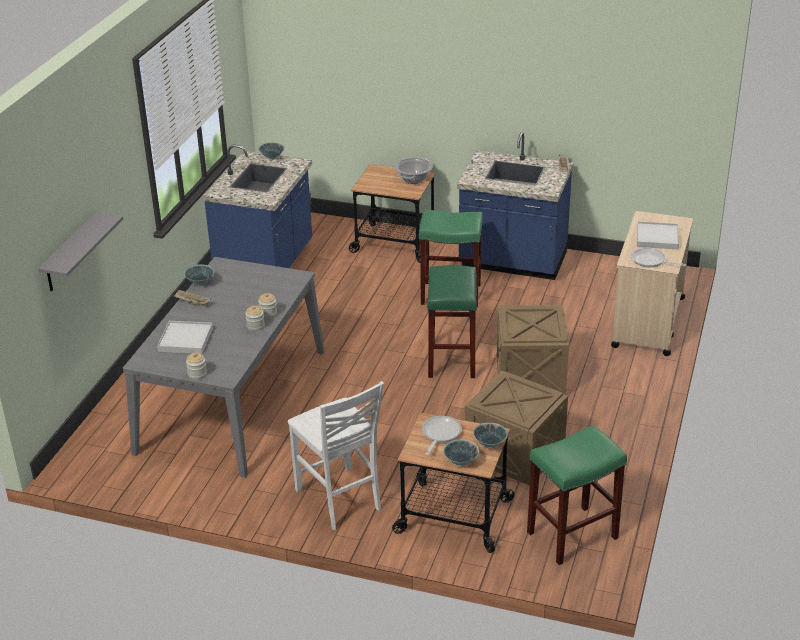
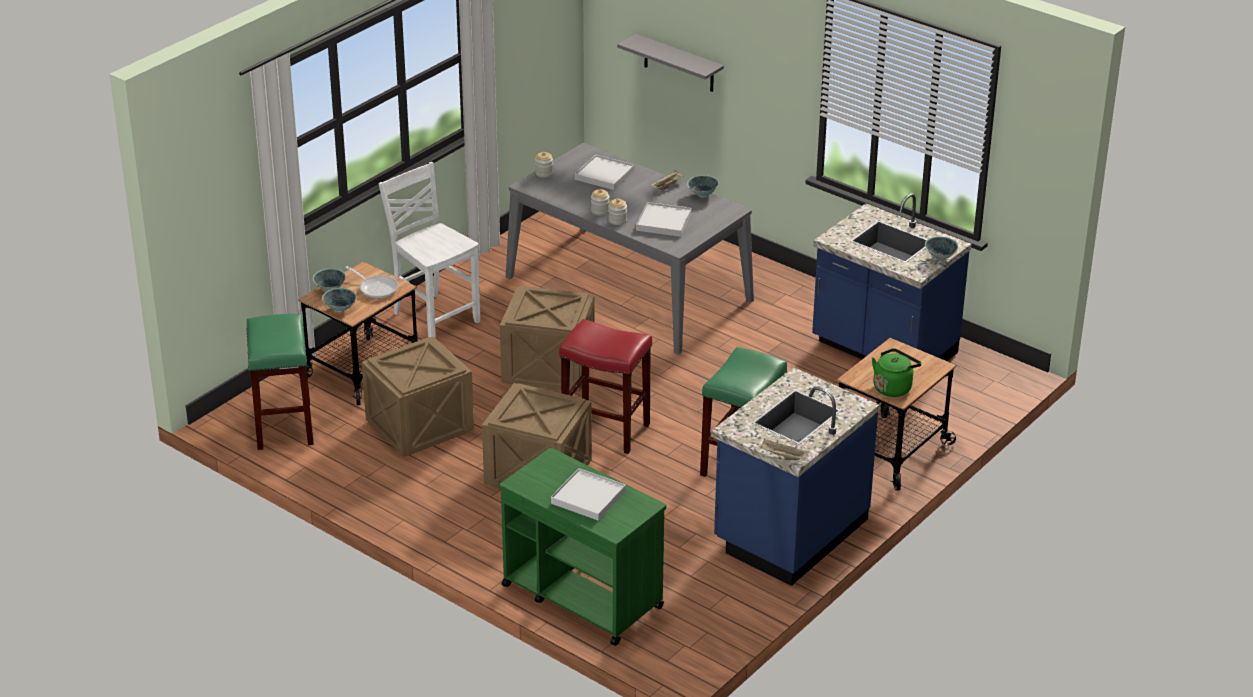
camera: 110 degrees right, 0 degrees up
(258, 291) = (664, 222): none -> white tray
(340, 500) = (434, 317): white chair -> white chair turned 60 degrees clockwise
(384, 411) = (547, 368): none -> crate
(413, 179) = (893, 387): cooking pot -> green kettle
(452, 360) = (604, 430): green stool -> red stool
(648, 322) = (581, 595): beige cart -> green cart
(651, 261) = (539, 474): frying pan -> none

